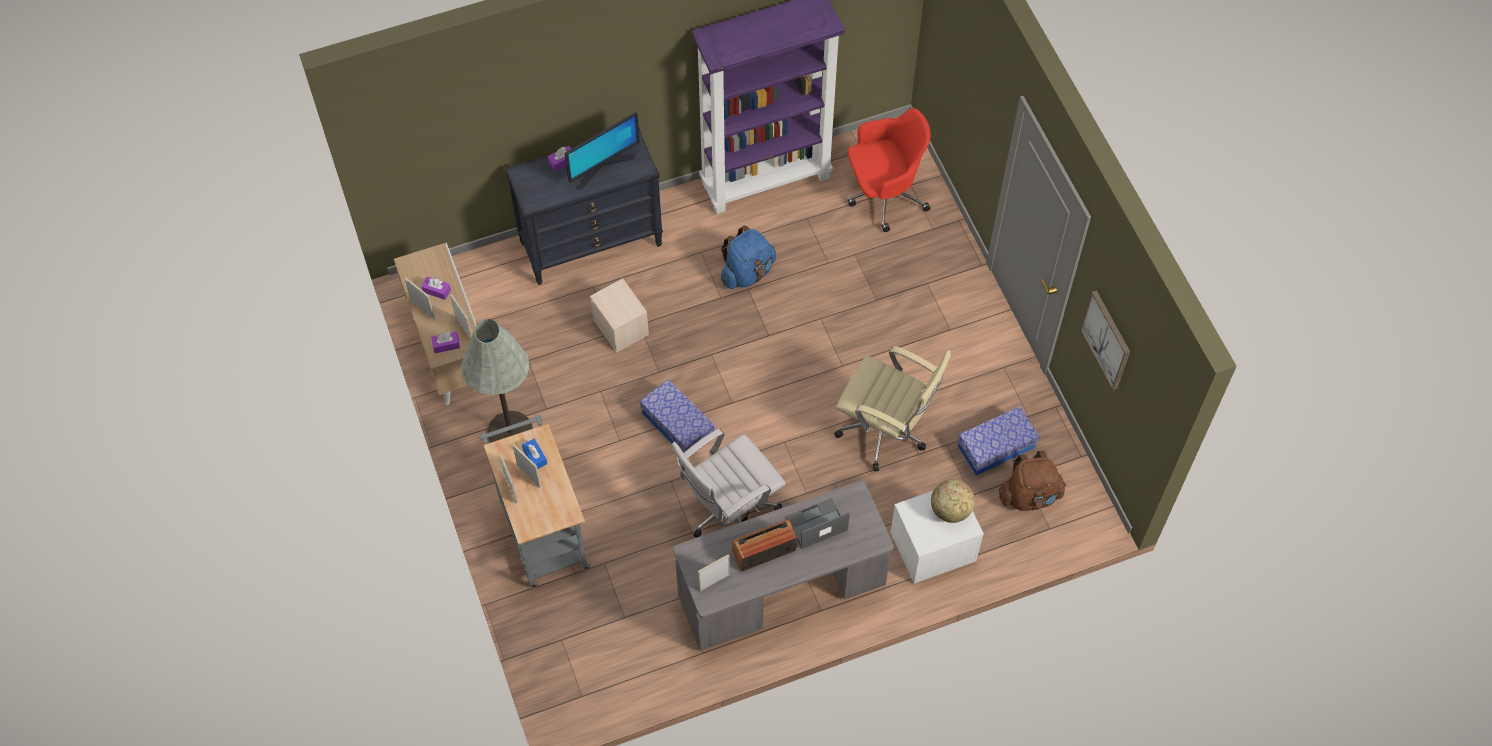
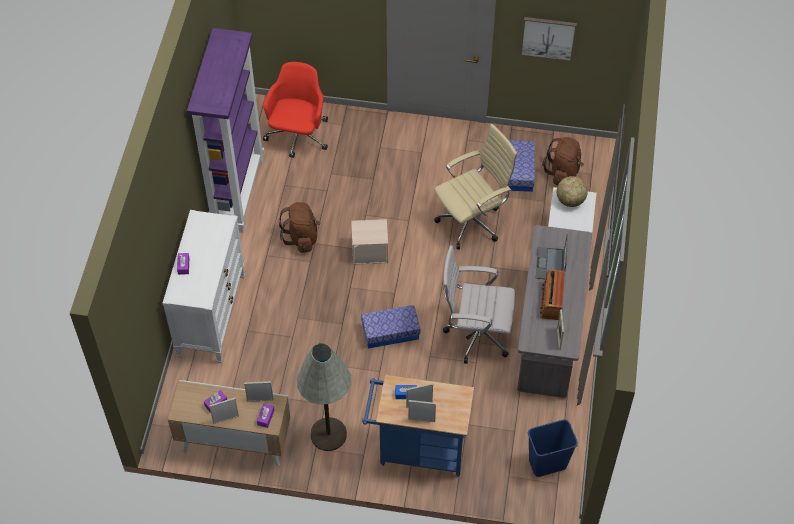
camera: 60 degrees left, 5 degrees down
(541, 528) = (417, 450): grey cart -> blue cart
(591, 243) = (211, 315): black dresser -> white dresser
(602, 166) = (206, 244): monitor -> none
(602, 673) = (547, 463): none -> blue trash can
(621, 327) = (292, 328): beige storage box -> beige storage box (370, 251)
(728, 513) = (475, 334): white office chair -> white office chair turned 105 degrees clockwise
(747, 272) = (302, 237): blue backpack -> brown backpack

